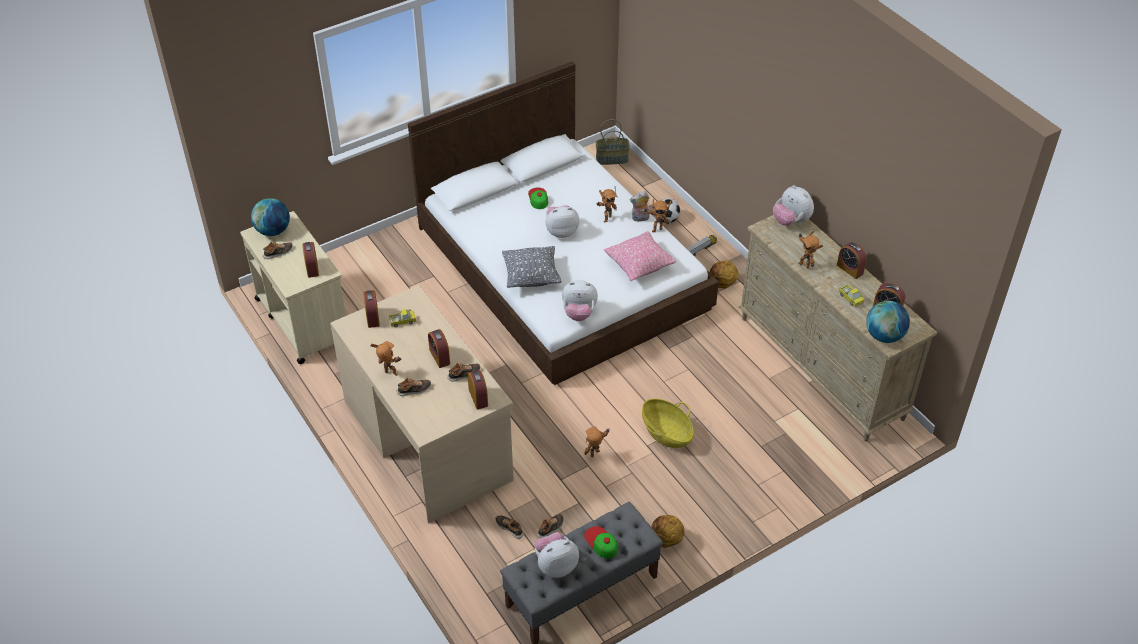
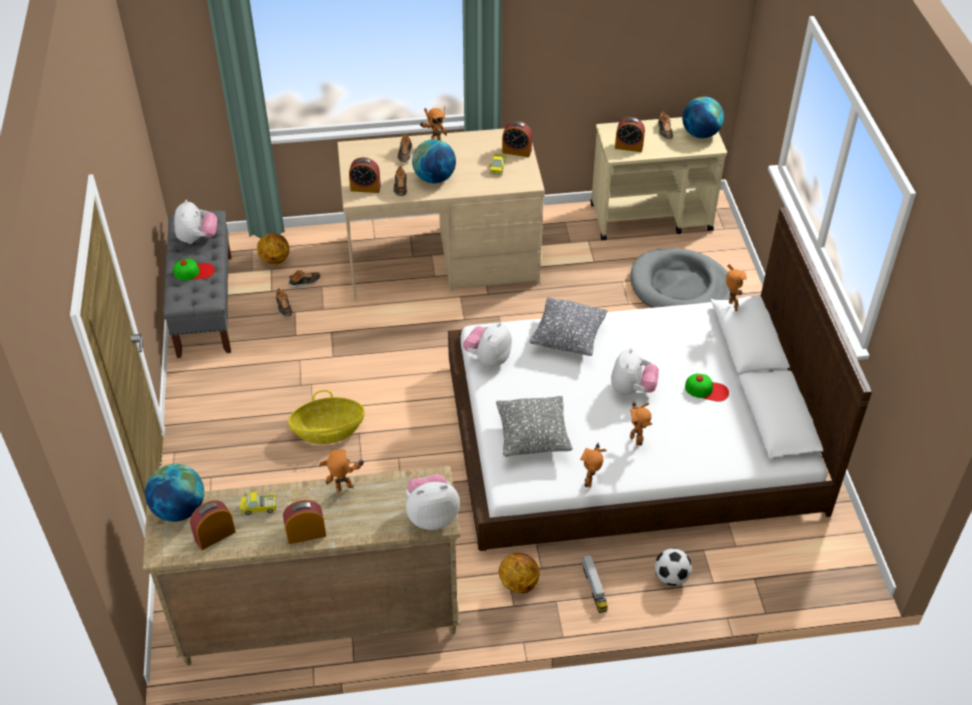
camera: 115 degrees right, 0 degrees up
(386, 281) = (680, 287): none -> grey dog bed
(439, 357) = (434, 178): alarm clock -> globe
(596, 455) = (341, 367): toy robot -> toy robot (731, 307)
(612, 158) = (830, 568): basket -> none
(639, 266) = (533, 438): pink pillow -> grey pillow
(640, 219) = (619, 473): plush toy -> none
(666, 540) = (207, 379): basketball -> basketball (275, 260)

